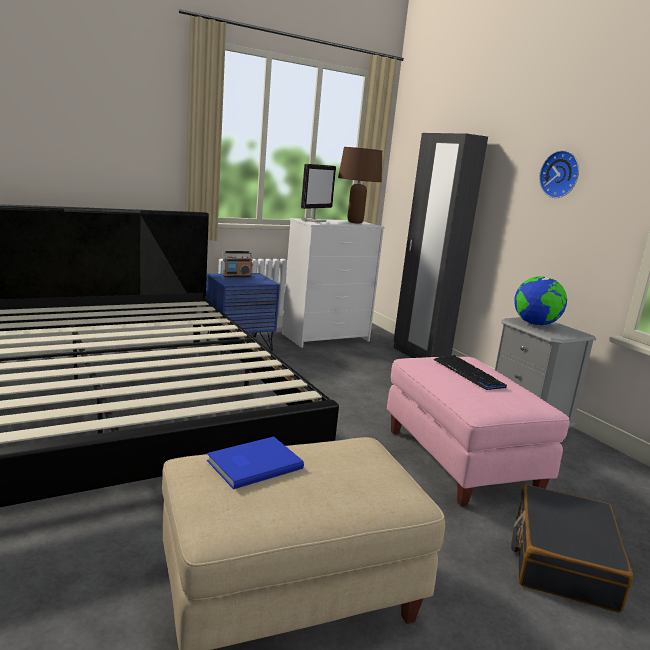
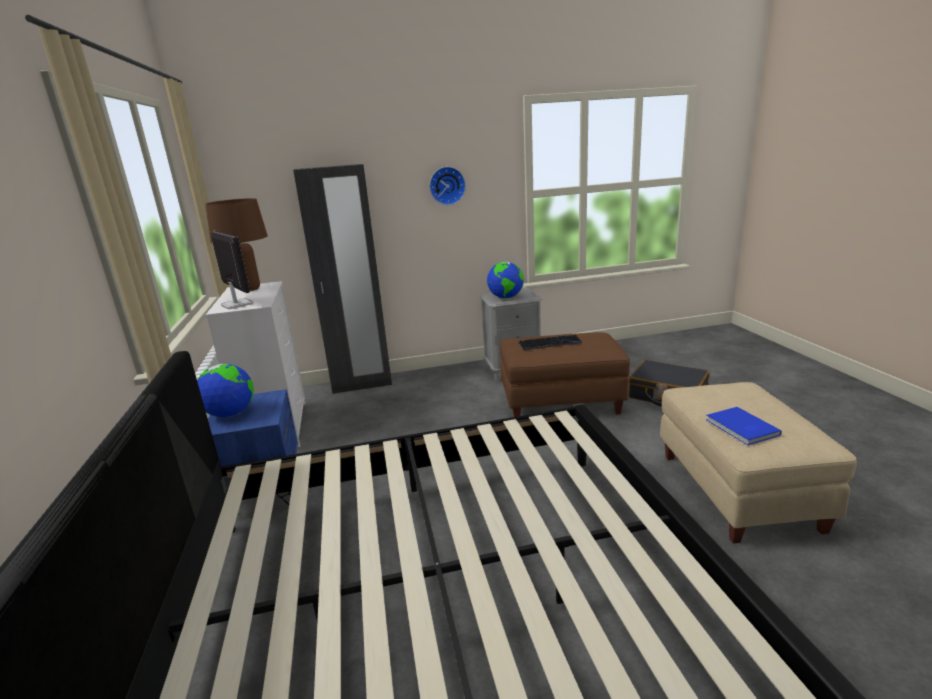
camera: 70 degrees left, 5 degrees up
(236, 276) = (230, 414): radio -> globe
(461, 460) = (560, 402): pink ottoman -> brown ottoman

